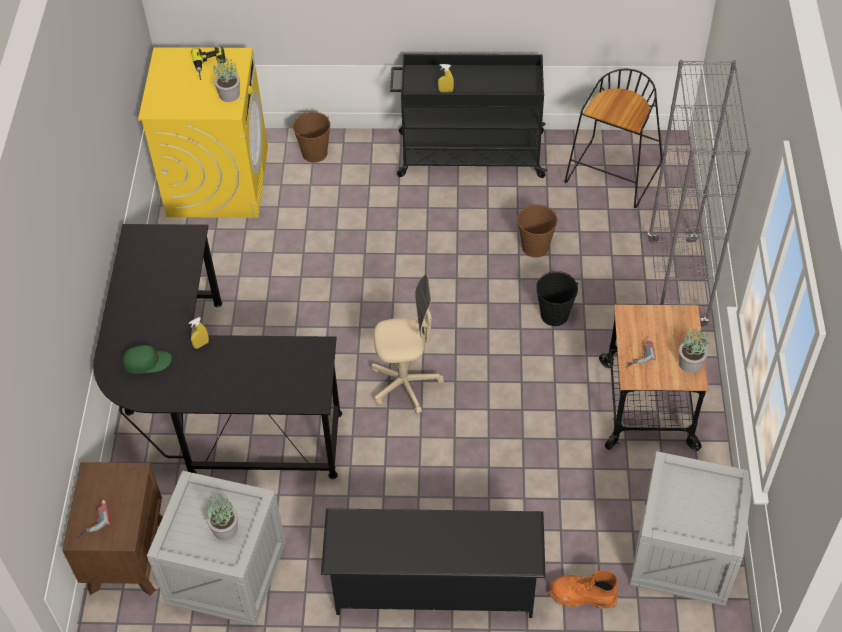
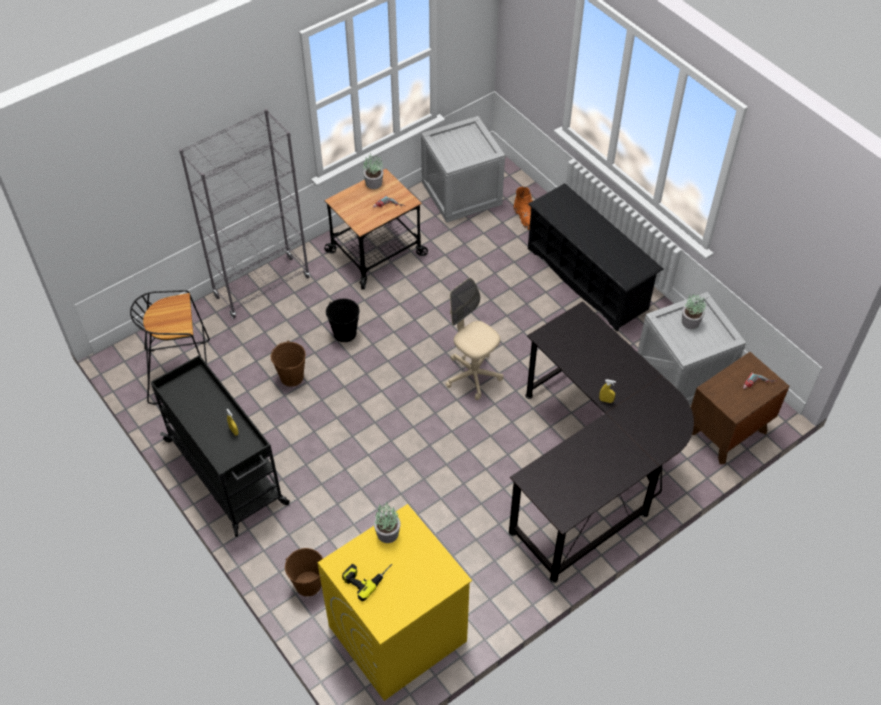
camera: 130 degrees left, 0 degrees up
(147, 362) = (649, 419): green cap -> none

